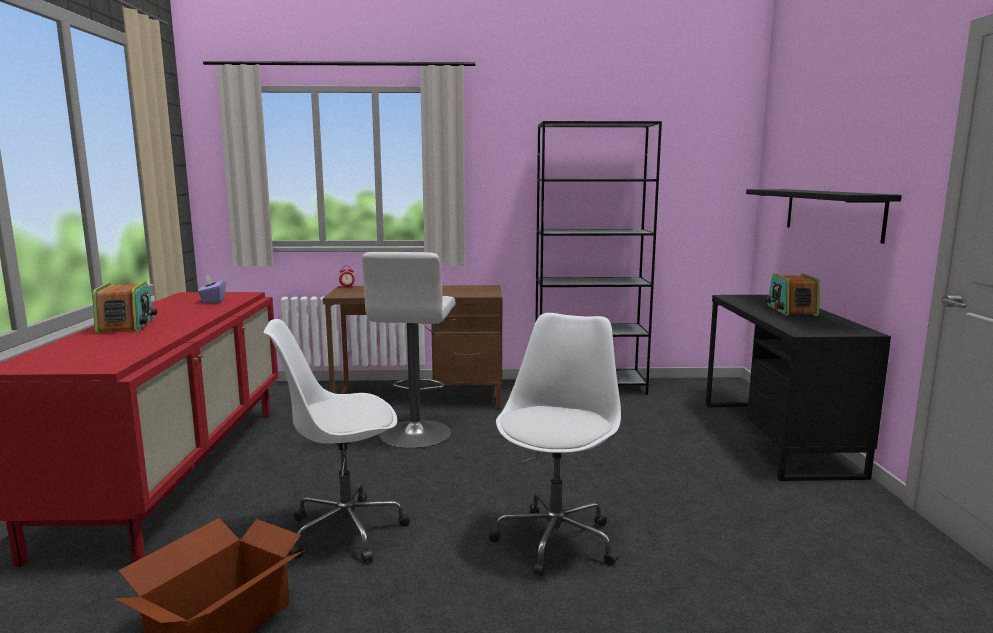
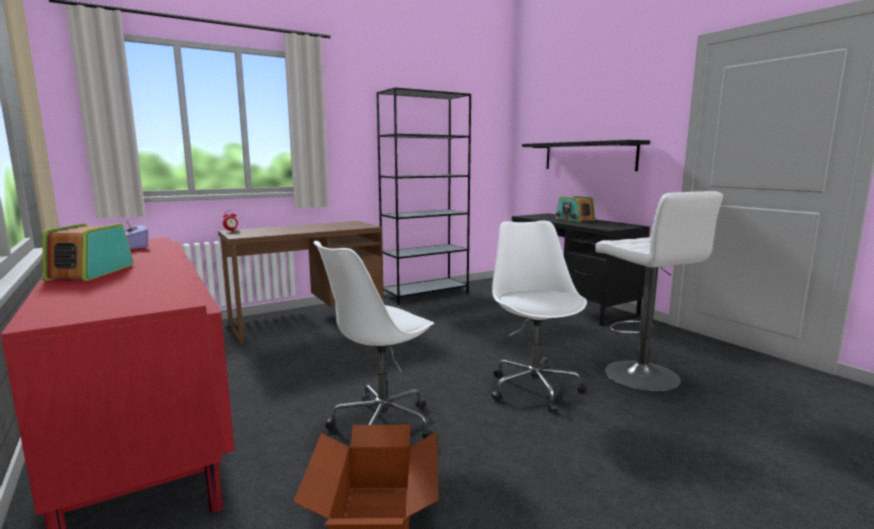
camera: 30 degrees left, 0 degrees up
(126, 326) = (90, 272): radio -> radio turned 135 degrees counterclockwise
(414, 434) = (340, 346): white stool -> white stool (641, 376)

